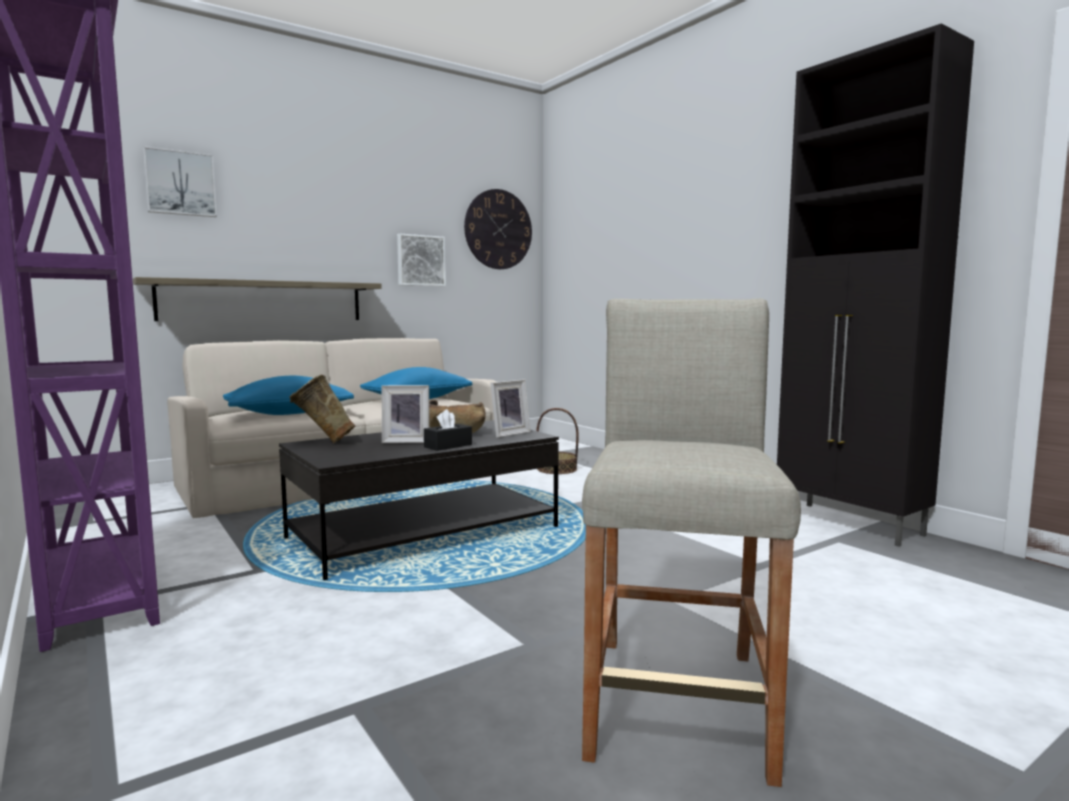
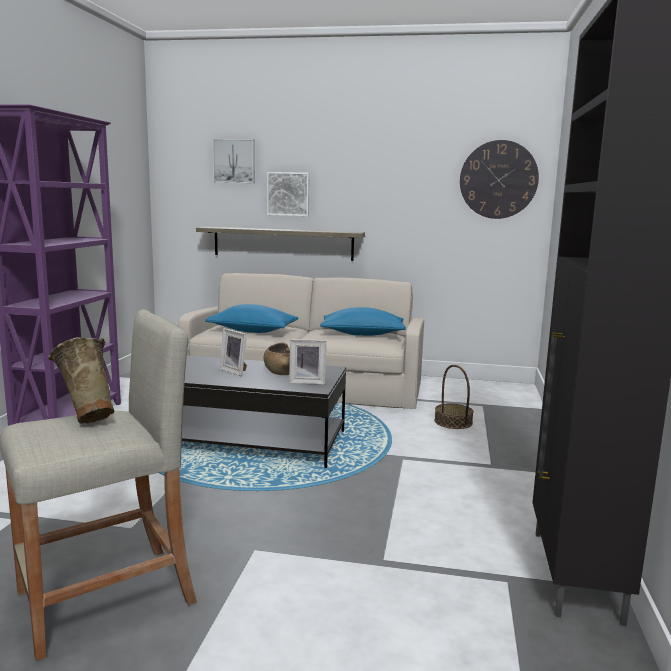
camera: 45 degrees right, 5 degrees up
(322, 442) = (197, 360): beige vase -> beige vase (86, 418)
(420, 260) = (412, 211): picture -> picture (288, 194)
(448, 446) = (241, 382): black tissue box -> none

